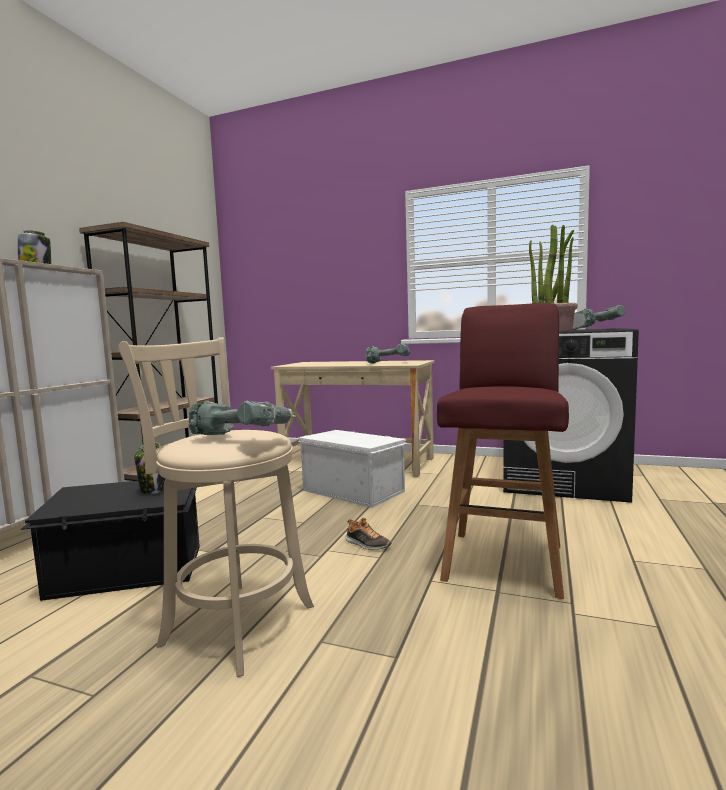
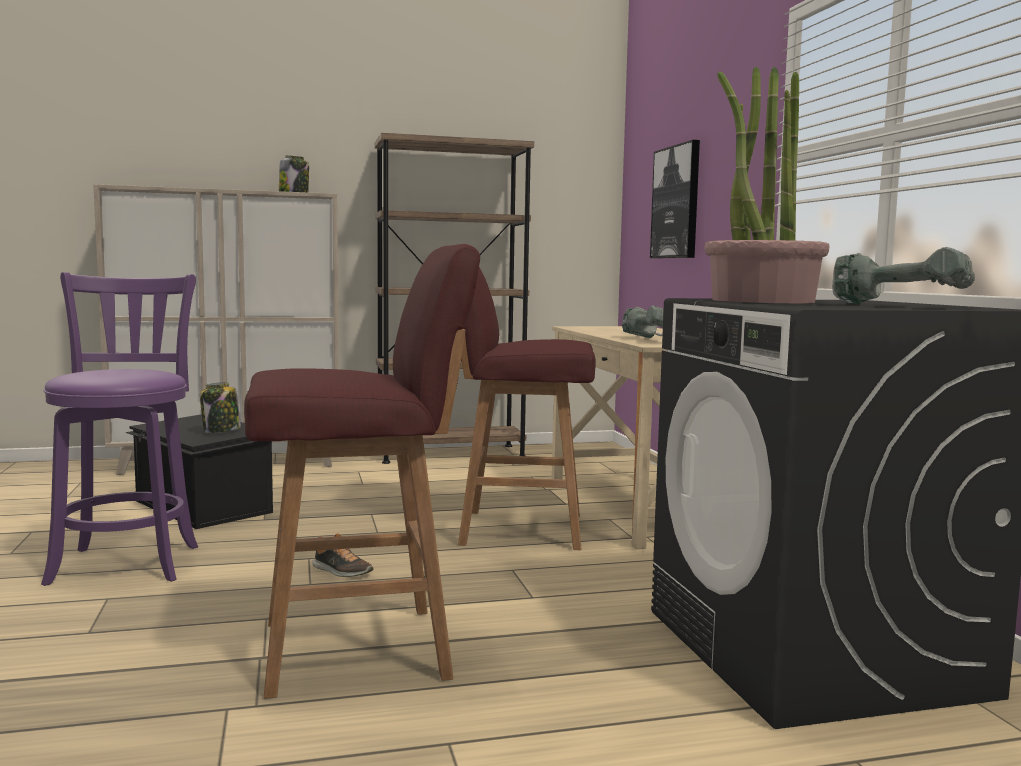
camera: 55 degrees right, 0 degrees up
(233, 622) = (127, 562): beige stool -> purple stool
(244, 438) = (111, 375): power drill -> none
(298, 288) = (676, 202): none -> picture
(353, 490) = (517, 529): white storage box -> red stool
(367, 544) = (341, 571): shoe -> shoe turned 60 degrees counterclockwise

